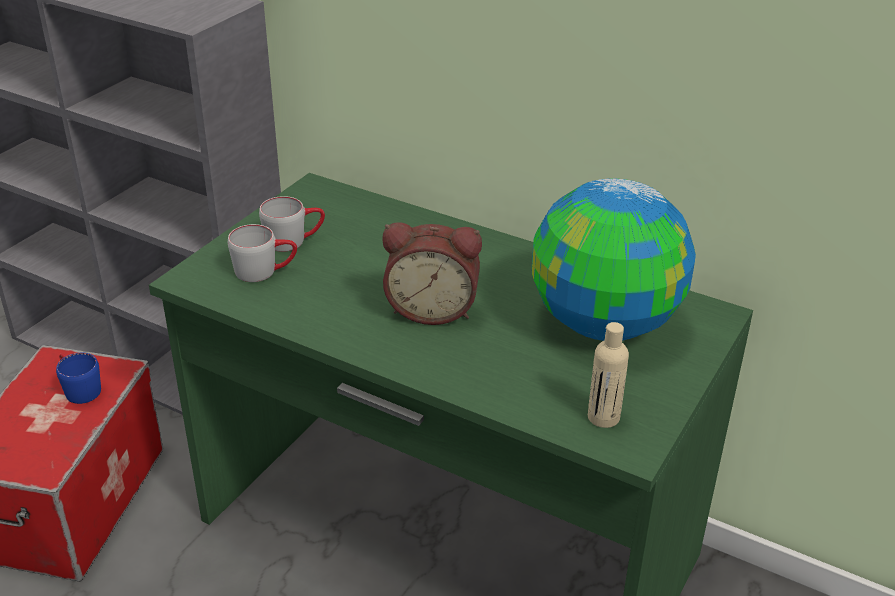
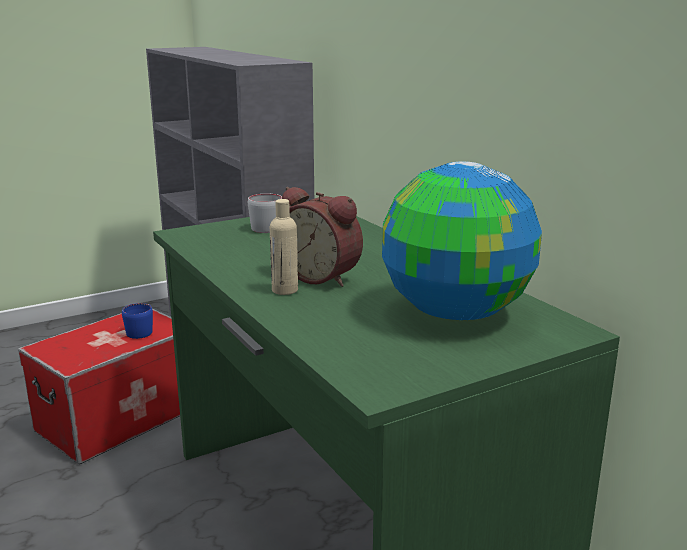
camera: 30 degrees right, 15 degrees down
(265, 270) = (233, 238): grey mug -> none
(603, 417) = (377, 364): beige bottle -> beige bottle (285, 290)

